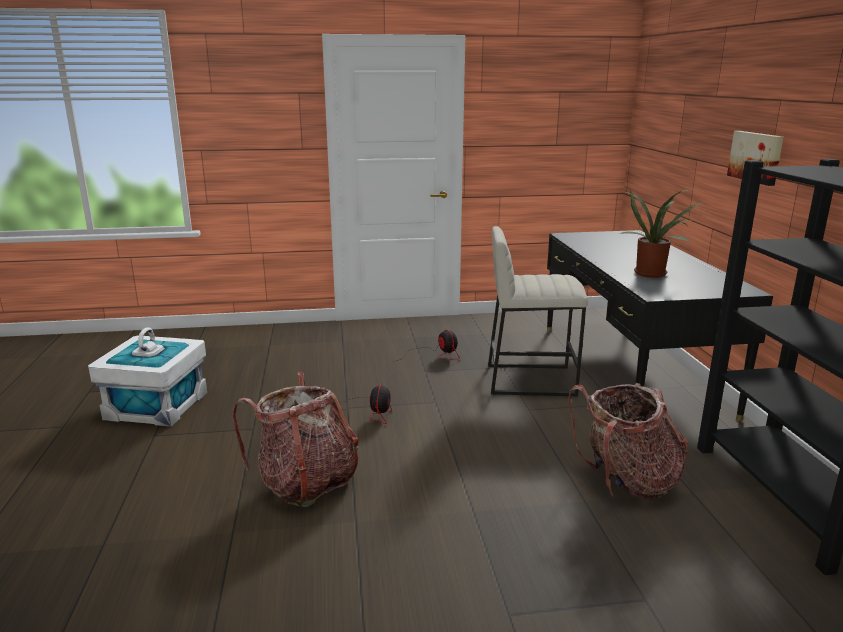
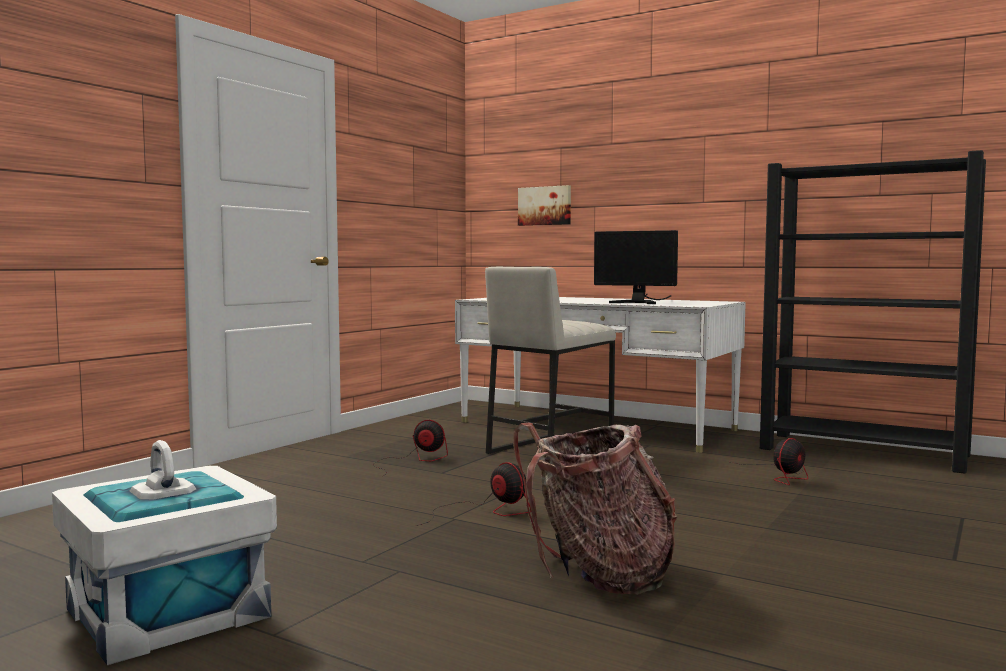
camera: 50 degrees left, 15 degrees down
(626, 481) = (783, 476): backpack -> fan
(630, 368) = (595, 426): black desk -> white desk
(652, 273) = (640, 302): potted plant -> monitor
(756, 157) = (687, 187): picture -> picture (545, 206)

